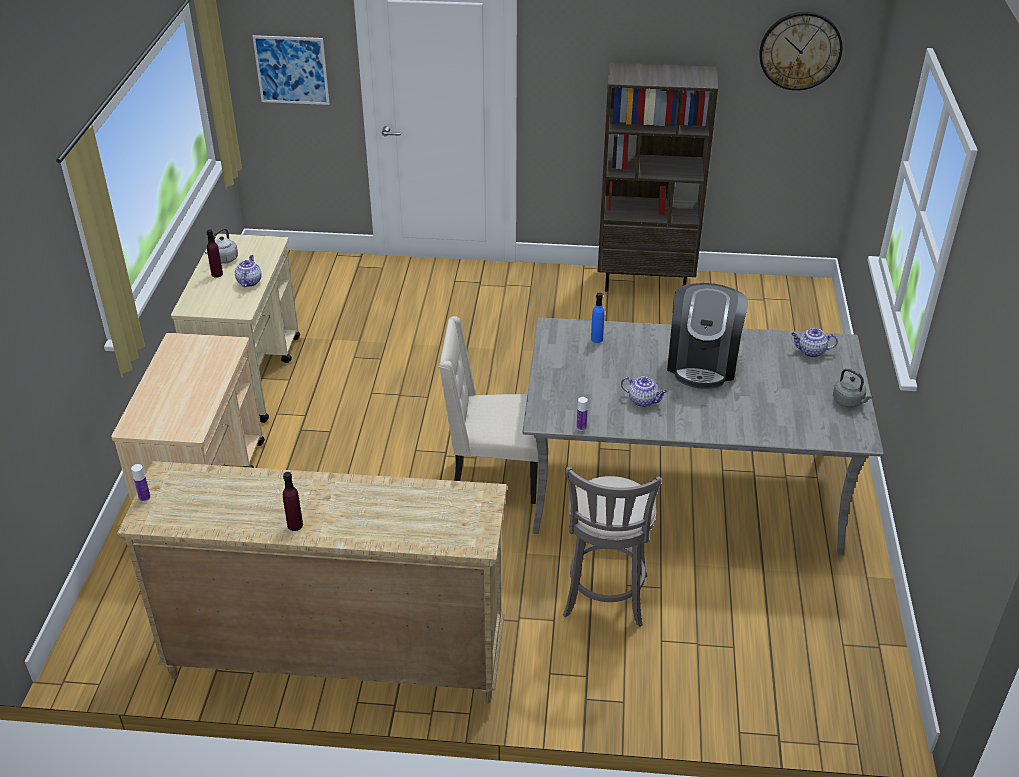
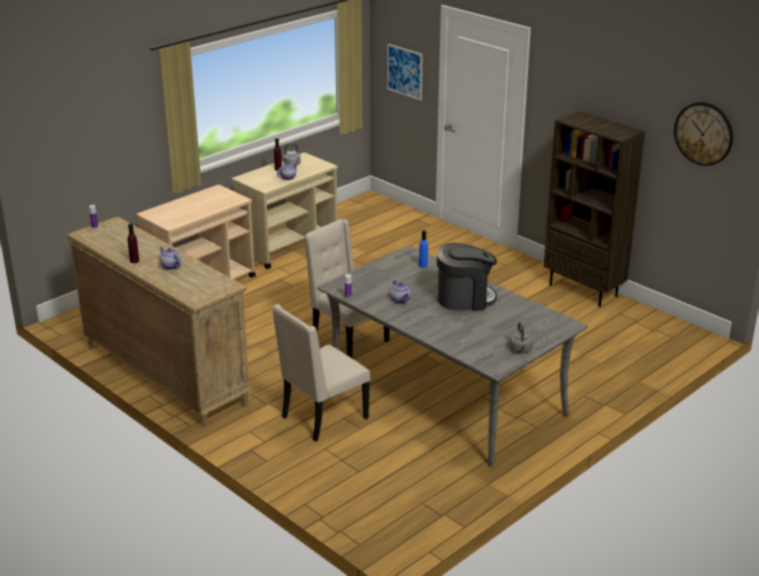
camera: 40 degrees right, 10 degrees down
(605, 600) = (322, 418): grey stool -> beige chair
(702, 363) = (464, 299): coffee machine -> coffee machine turned 150 degrees counterclockwise
(811, 351) = (541, 320): teapot -> teapot (170, 266)

